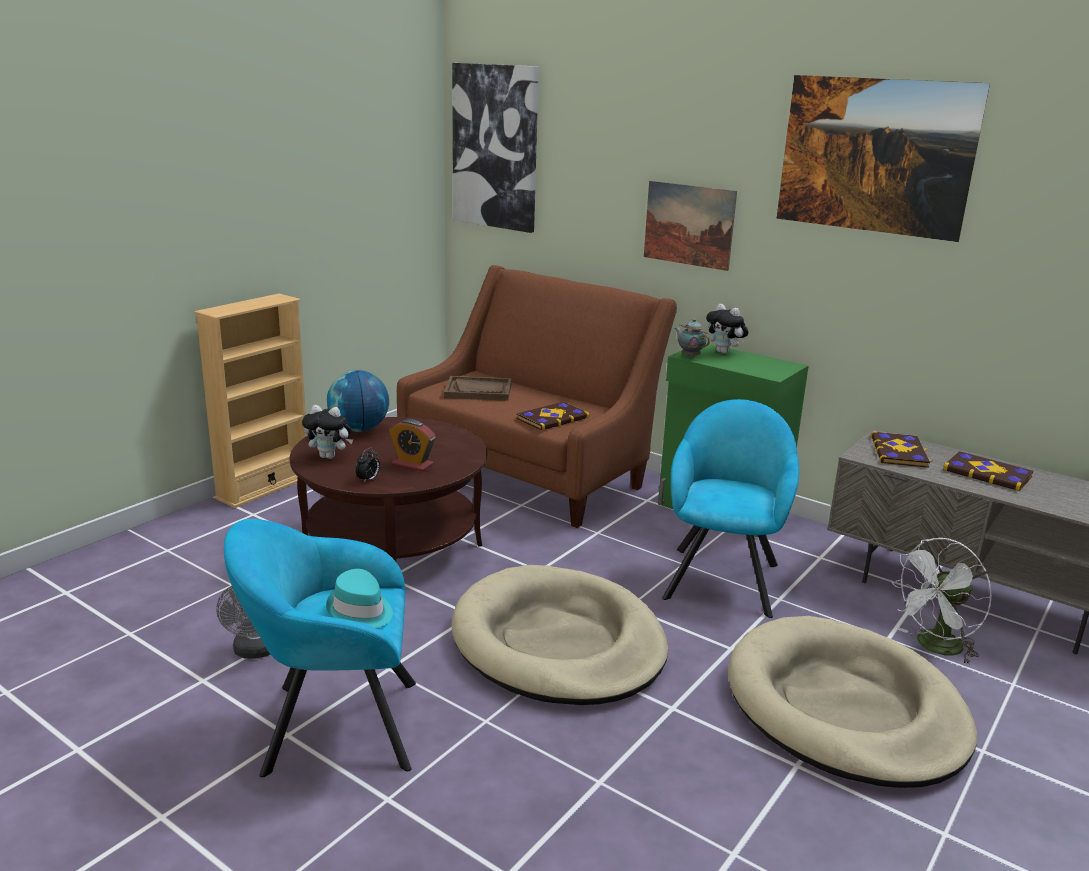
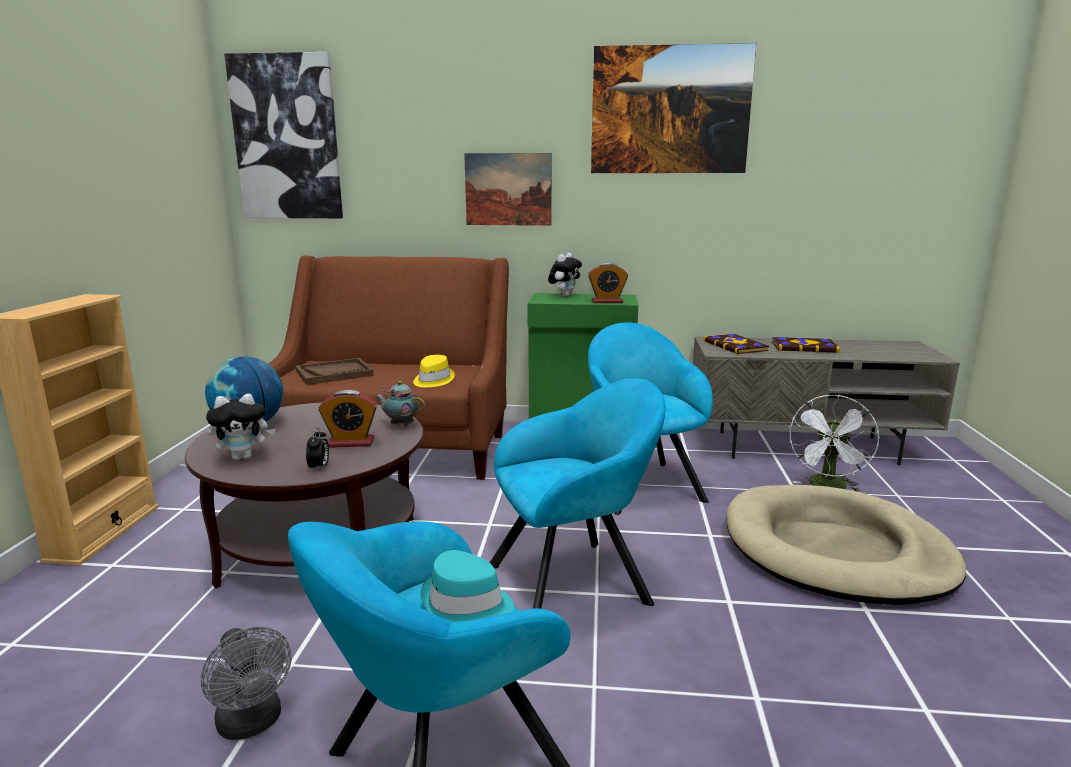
camera: 30 degrees left, 5 degrees down
(552, 418) = (432, 380): book -> yellow hat
(558, 643) = (576, 582): beige dog bed -> turquoise armchair
(689, 356) = (544, 301): teapot -> teapot (401, 425)
(725, 352) = (564, 296): plush toy -> plush toy turned 75 degrees counterclockwise
(754, 370) = (607, 301): none -> alarm clock

